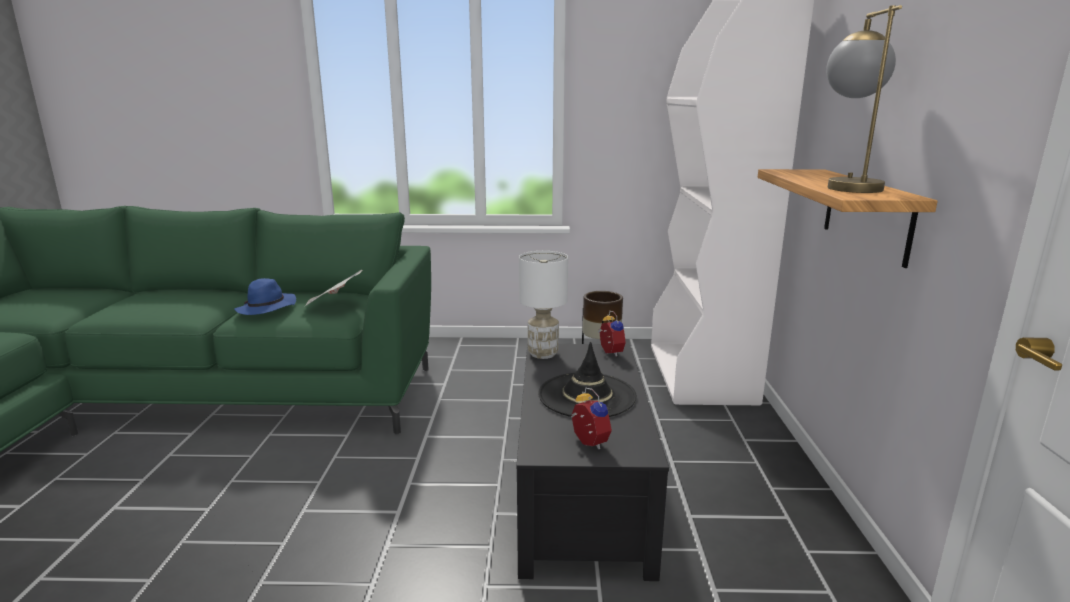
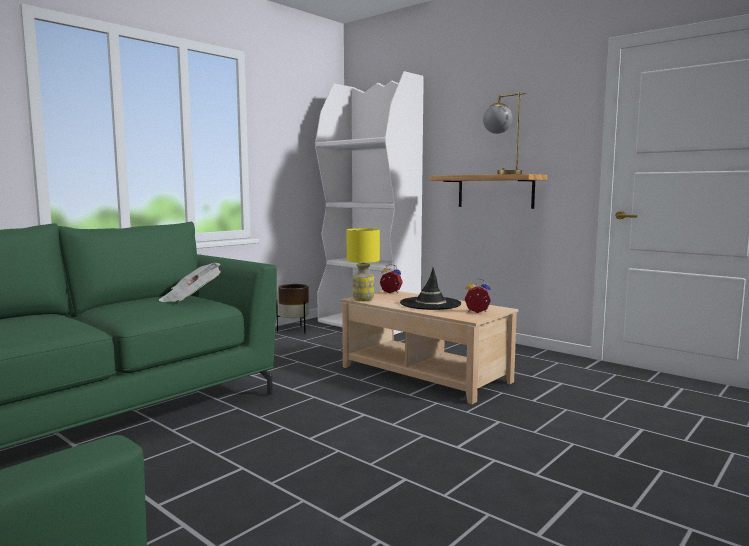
camera: 50 degrees left, 10 degrees down
(267, 308) = (141, 309): blue hat -> none
(543, 354) = (363, 299): white table lamp -> yellow table lamp
(579, 491) = (423, 374): black coffee table -> beige coffee table

